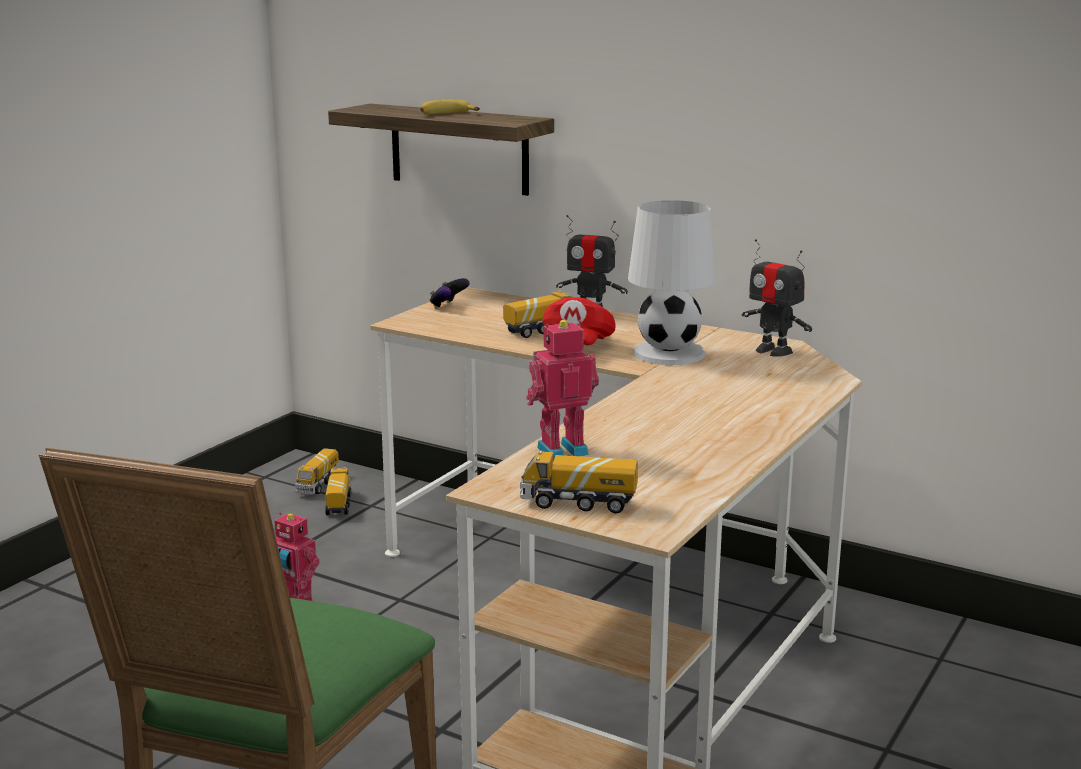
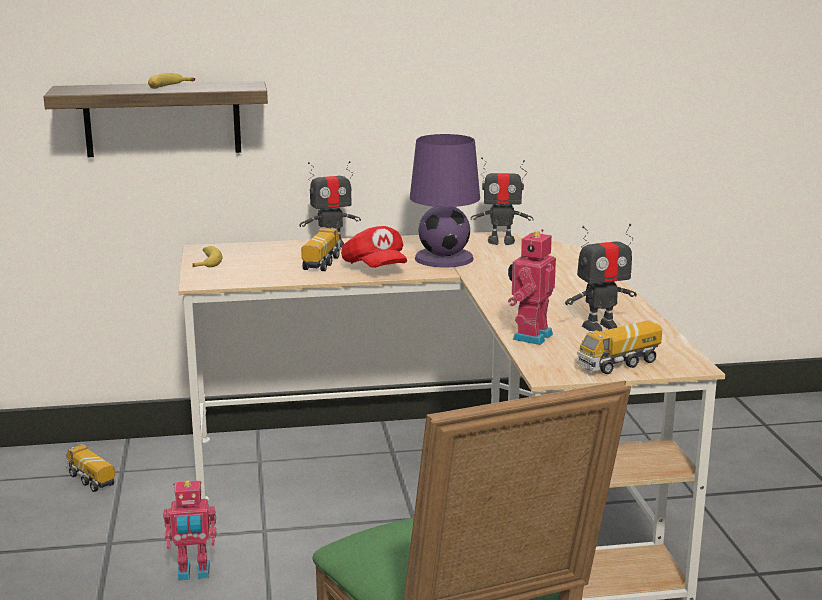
camera: 40 degrees left, 0 degrees up
(318, 485) = (44, 471): toy truck -> none
(448, 306) = (206, 262): game controller -> banana
(656, 462) = (600, 327): none -> toy robot
(669, 353) = (444, 258): white table lamp -> purple table lamp

